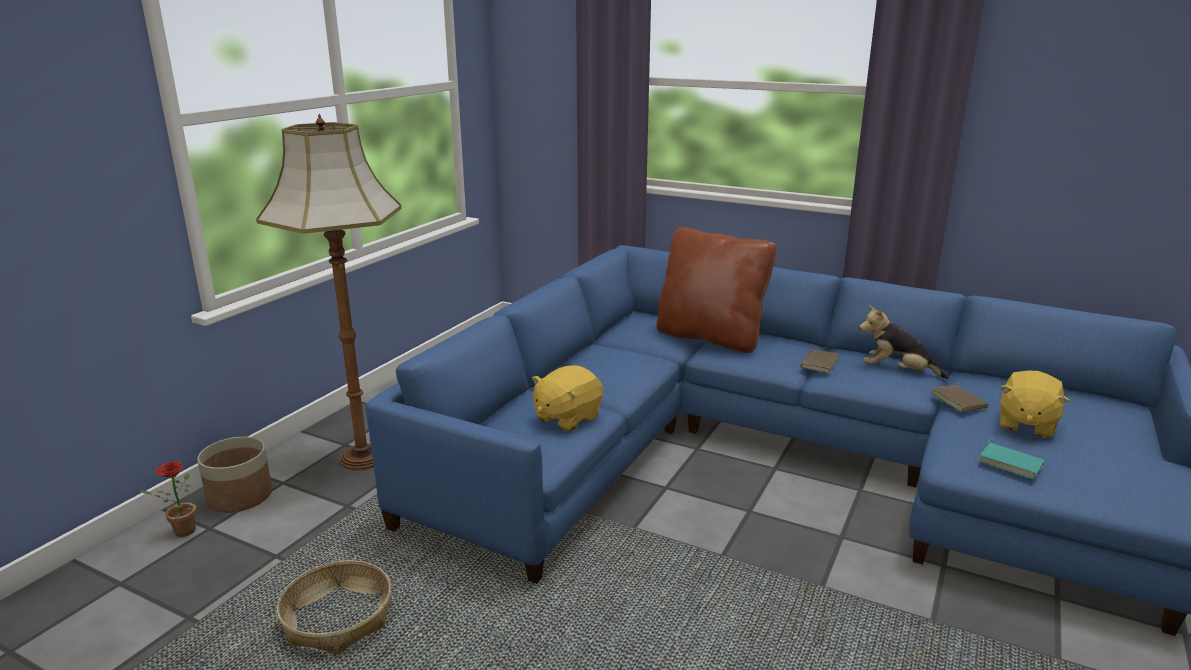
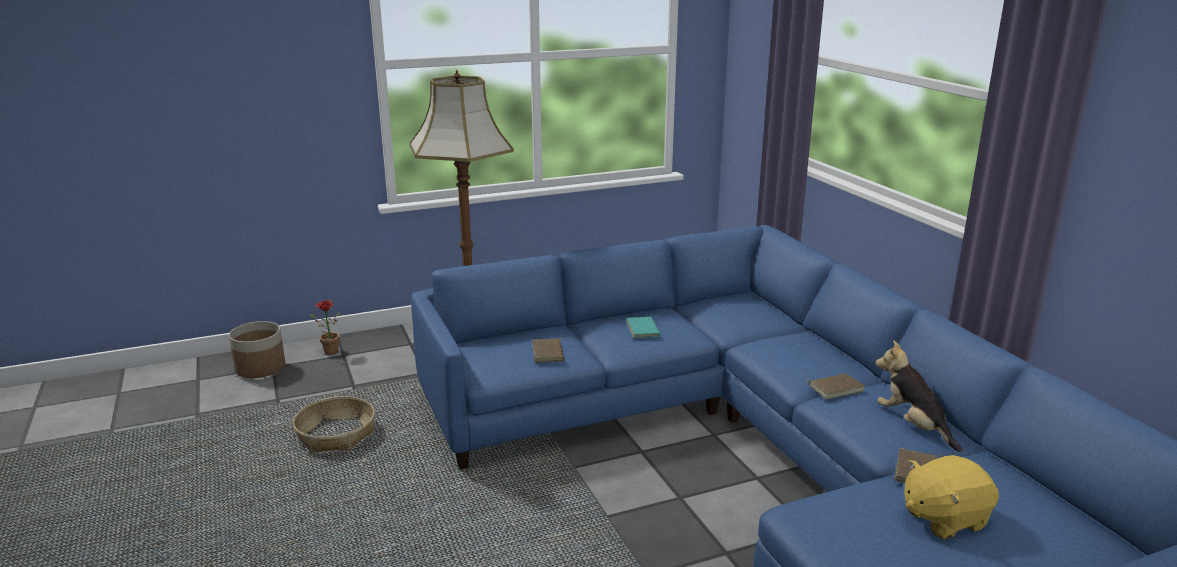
camera: 40 degrees right, 0 degrees up
(240, 497) = (379, 343): planter -> planter (260, 368)
(567, 418) = (549, 353): yellow plush toy -> brown book
(710, 337) = (775, 333): brown pillow -> none
(1011, 462) = (853, 538): turquoise book -> turquoise book (644, 330)

